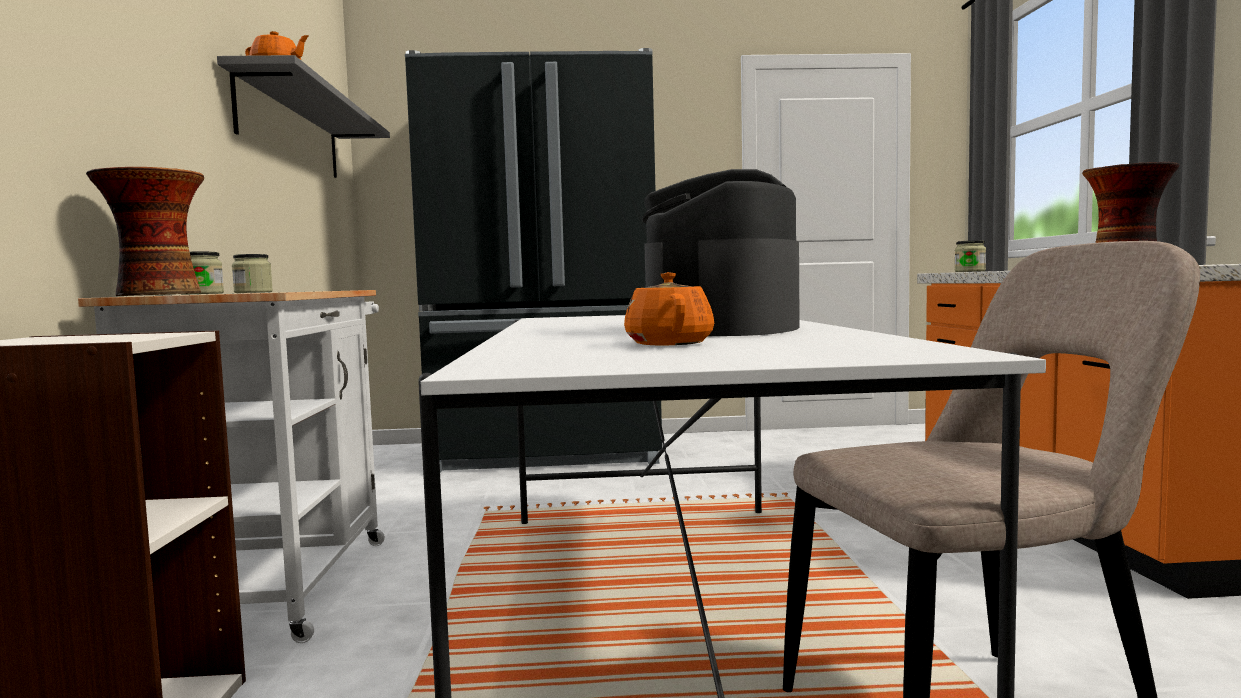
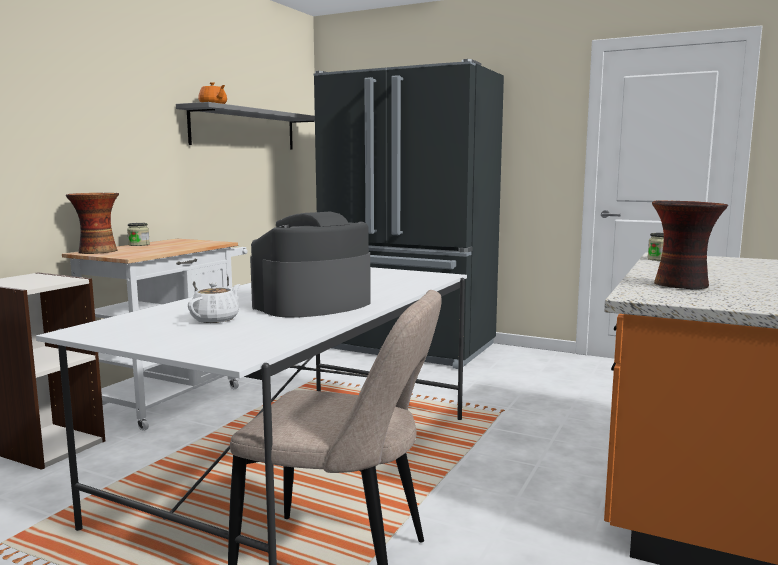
camera: 30 degrees right, 5 degrees up
(253, 292) = (174, 241): jar -> none
(669, 343) = (216, 319): orange teapot -> white teapot

